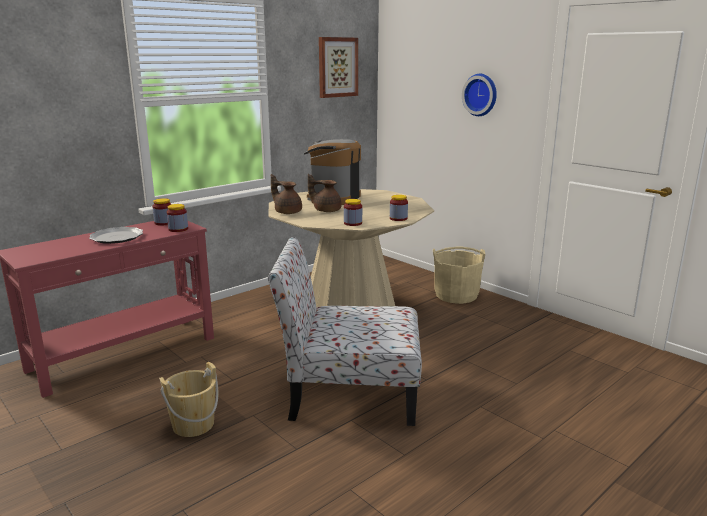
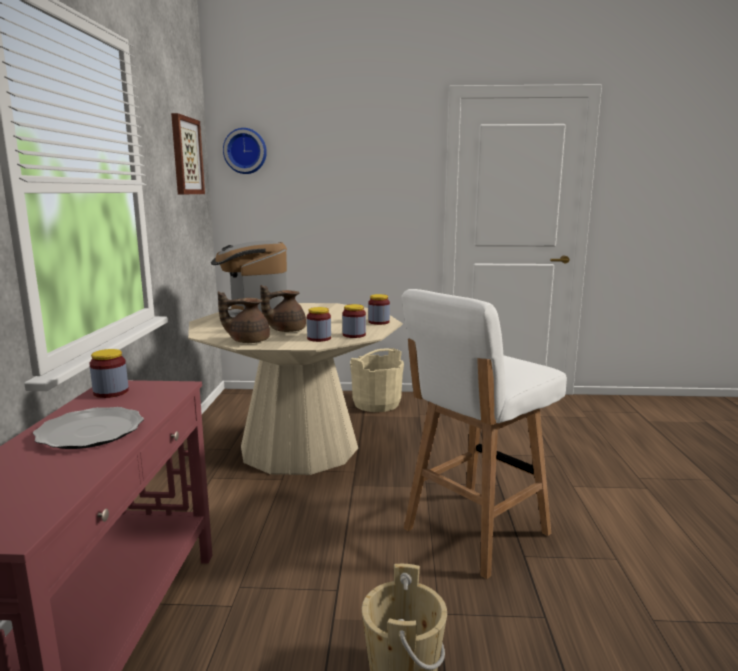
camera: 45 degrees left, 5 degrees down
(178, 229) = (164, 393): jar -> jar (319, 338)
(349, 394) = (473, 532): chair -> white stool
(481, 95) = (366, 187): wall clock -> wall clock (245, 151)

